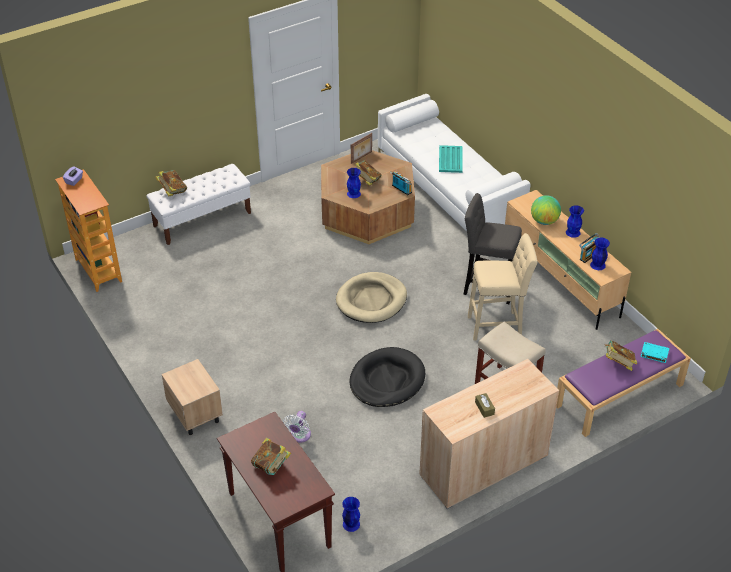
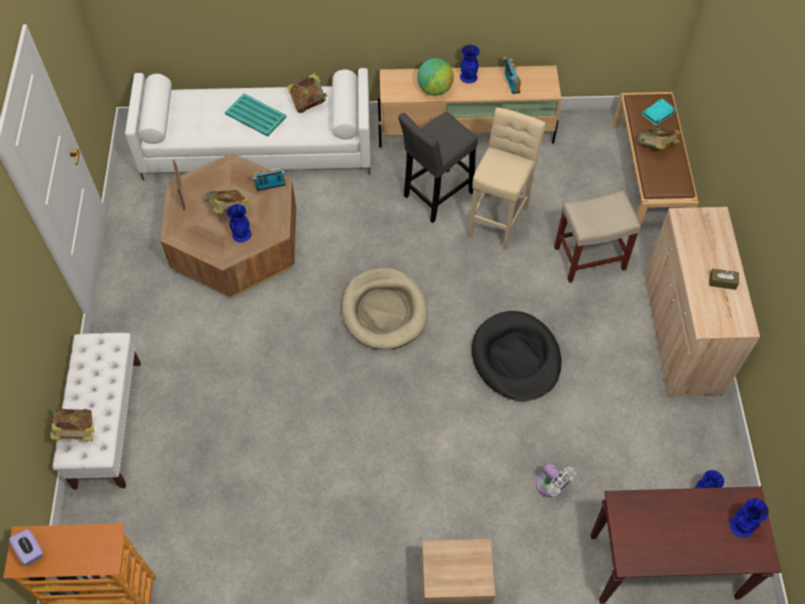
camera: 60 degrees left, 15 degrees up
(271, 466) = (692, 534): book -> book (308, 103)
(597, 265) = (530, 84): blue vase -> blue vase (741, 526)
(619, 395) = (649, 175): purple bench -> brown bench

